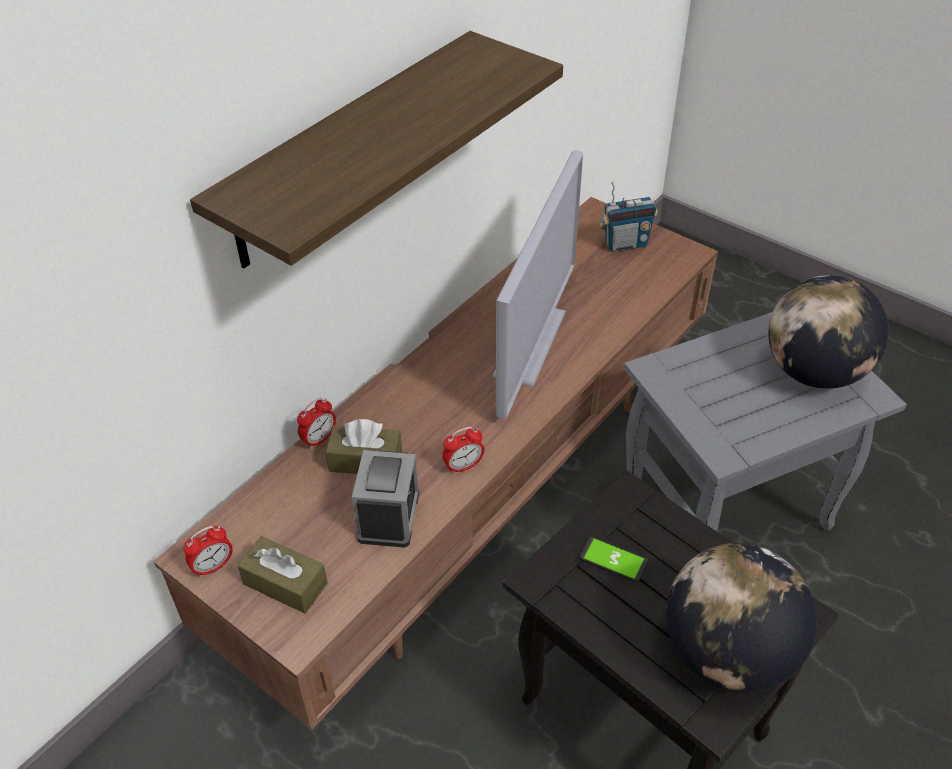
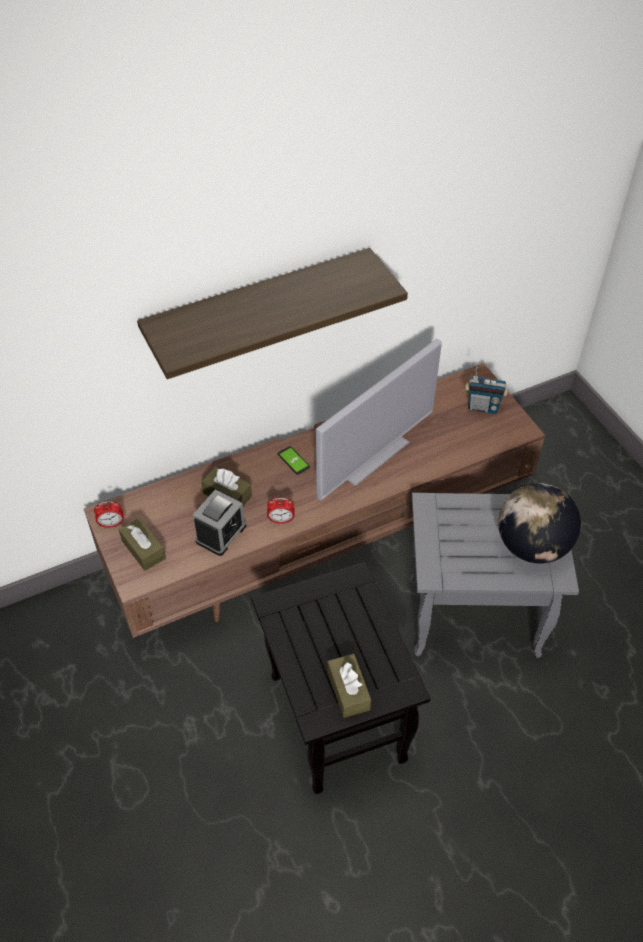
camera: 25 degrees right, 5 degrees up
(319, 439) = (208, 471): alarm clock -> none
(613, 560) = (320, 611): phone -> phone (293, 461)
(727, 653) = (348, 690): globe -> brown tissue box

